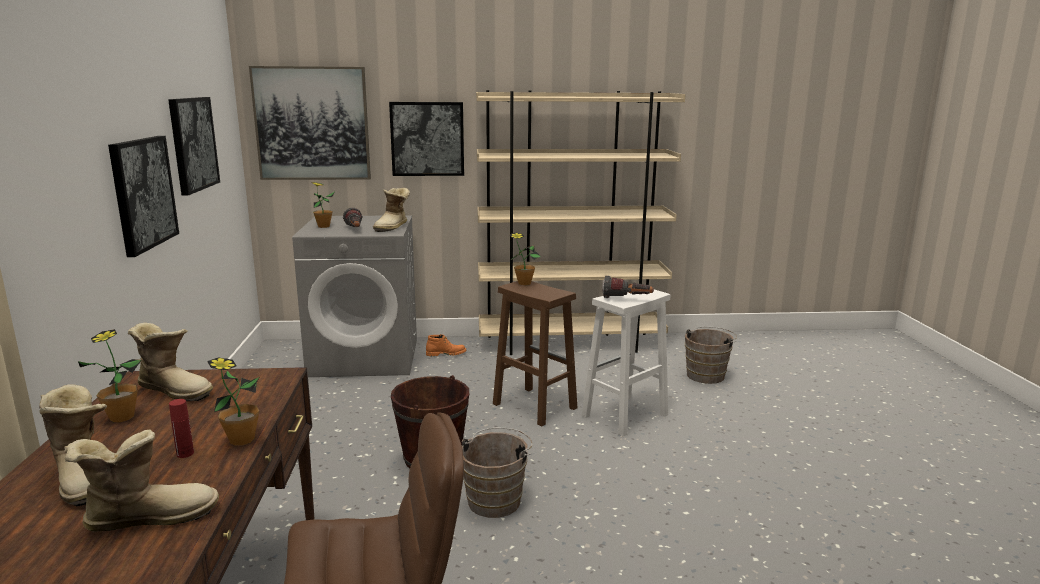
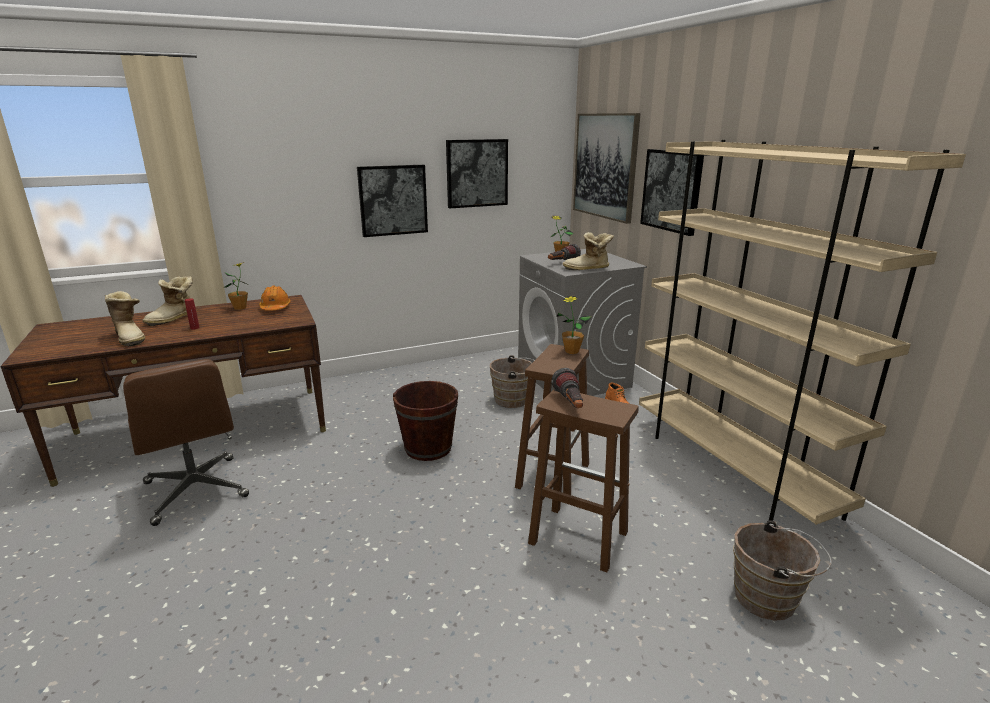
camera: 70 degrees right, 5 degrees up
(176, 390) = (275, 308): boot -> orange hard hat
(242, 440) = (208, 334): potted plant -> none
(496, 499) = (380, 491): brown bucket -> brown bucket (514, 400)
(624, 416) = (576, 537): white stool -> brown stool

